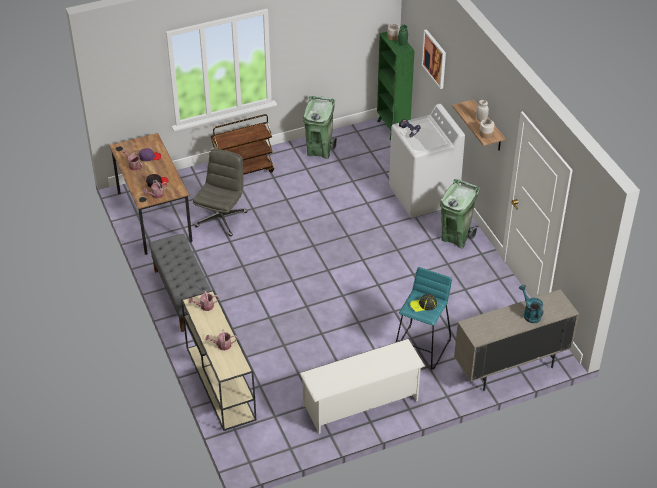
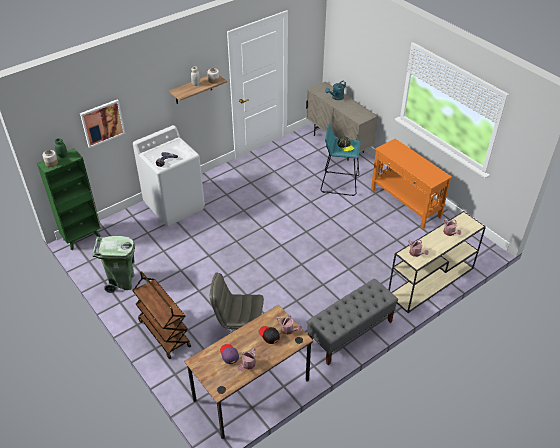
camera: 105 degrees left, 0 degrees up
(361, 403) = (405, 203): white shoe rack -> orange console table
(456, 237) = (220, 182): green trash can -> none

